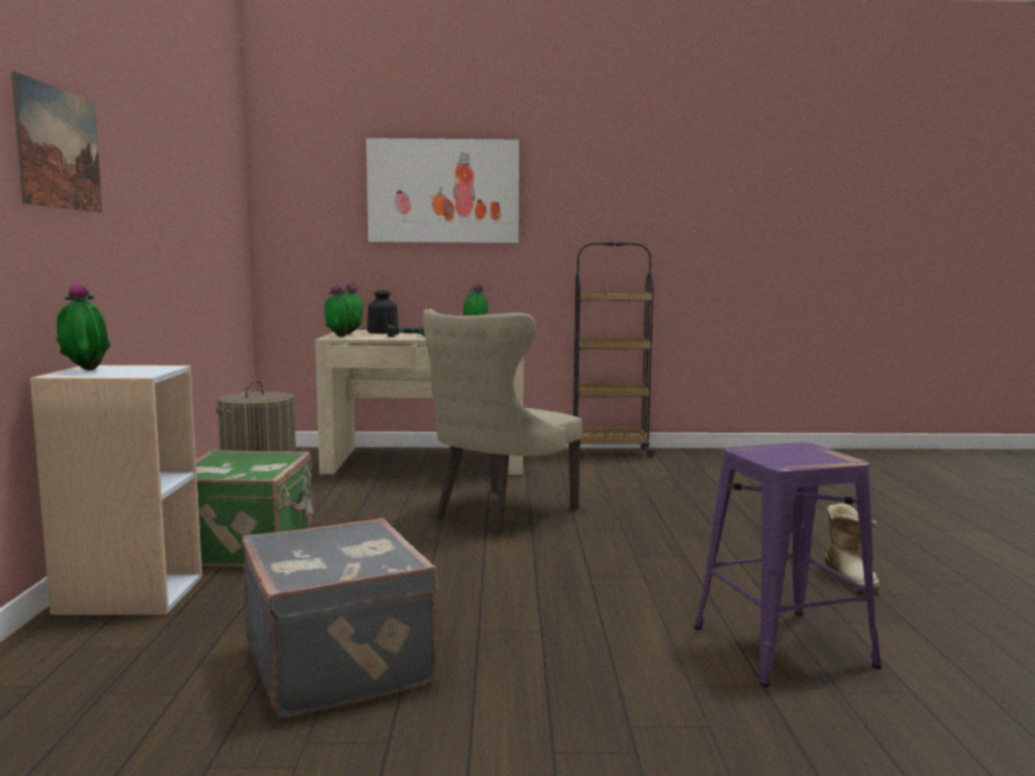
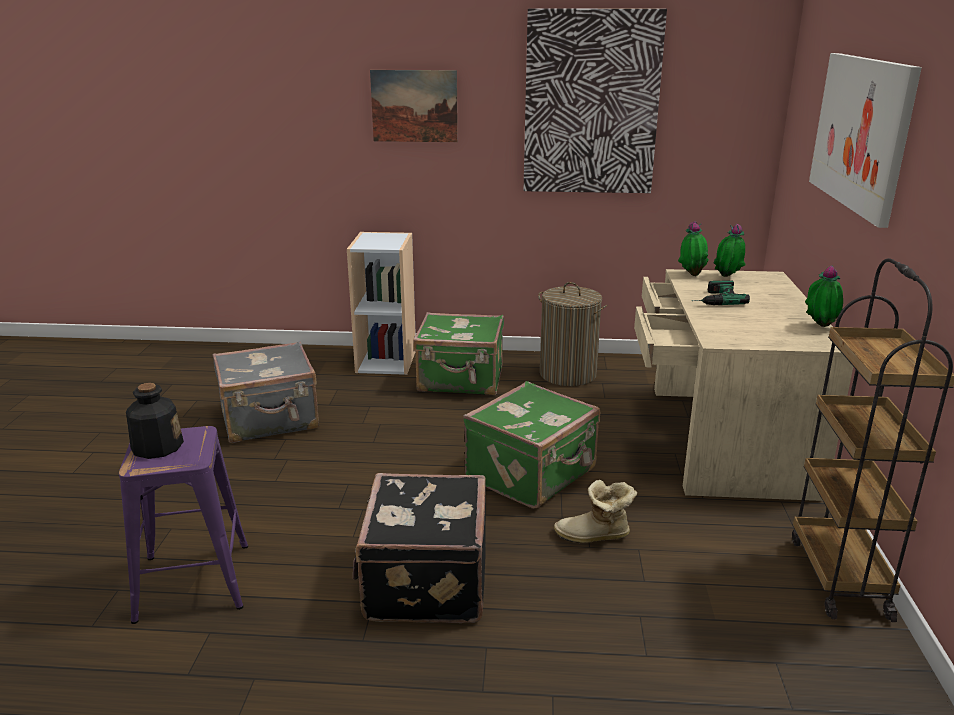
camera: 95 degrees right, 15 degrees up
(84, 371) = (380, 236): potted plant -> none
(176, 173) = (591, 103): none -> picture
(382, 332) = (760, 288): bottle -> bottle (157, 447)
(499, 513) = (533, 474): beige chair -> green suitcase
(694, 545) = (424, 582): none -> black suitcase
(851, 577) = (301, 675): boot -> boot (594, 537)

